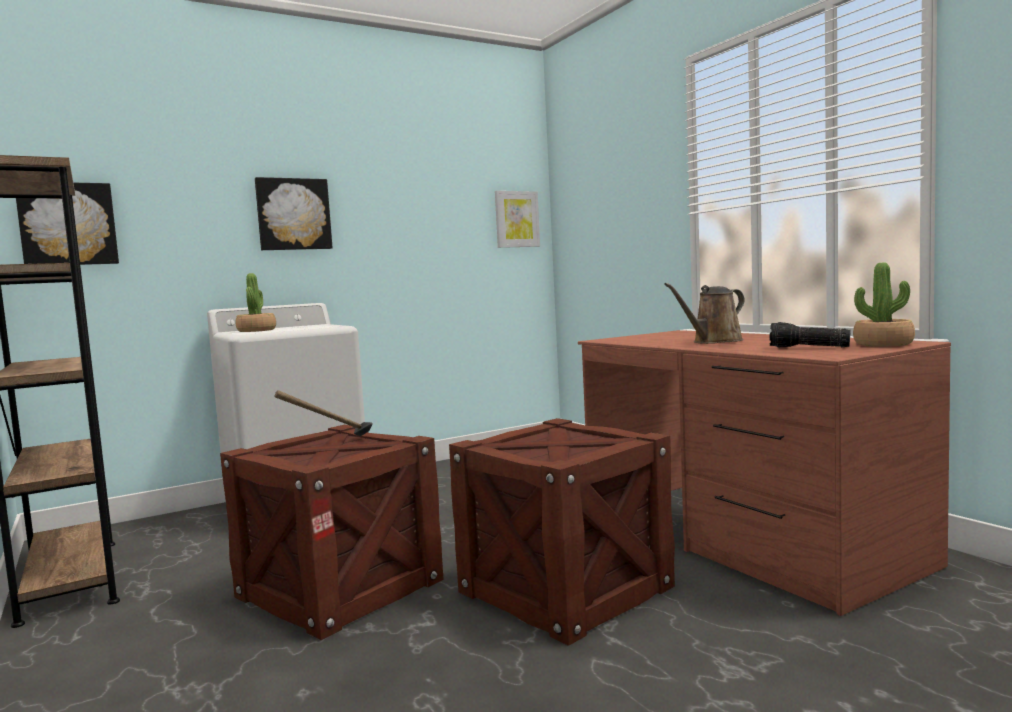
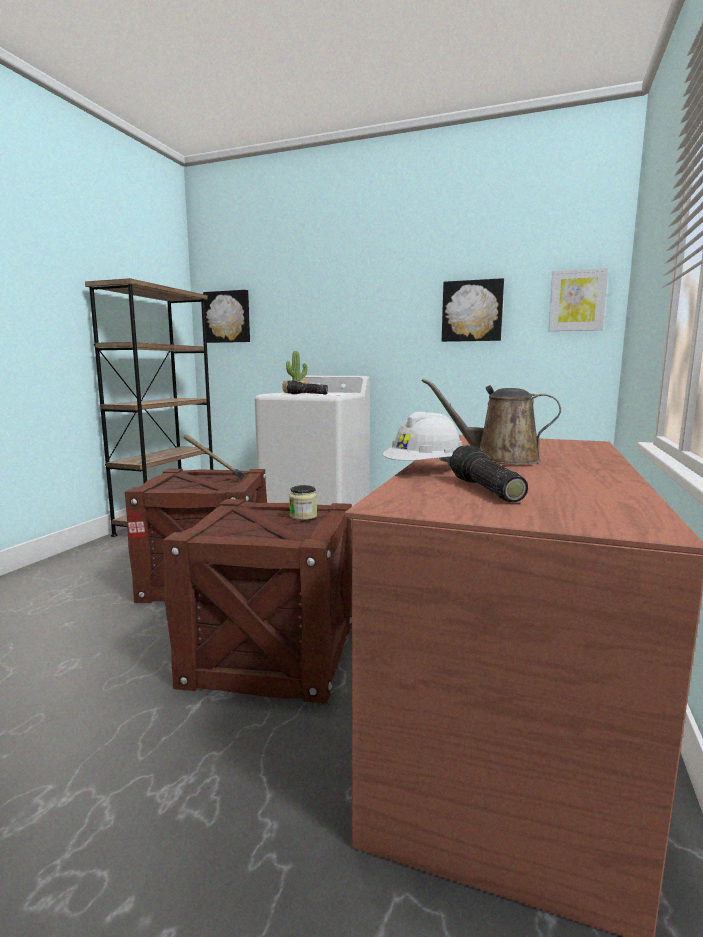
camera: 50 degrees right, 5 degrees up
(293, 214) = (356, 305): picture -> picture (472, 311)
(299, 329) = (307, 394): none -> flashlight
(560, 433) = (303, 516): none -> jar
(731, 349) = (424, 470): none -> white hard hat
(883, 344) = (583, 514): potted plant -> none

